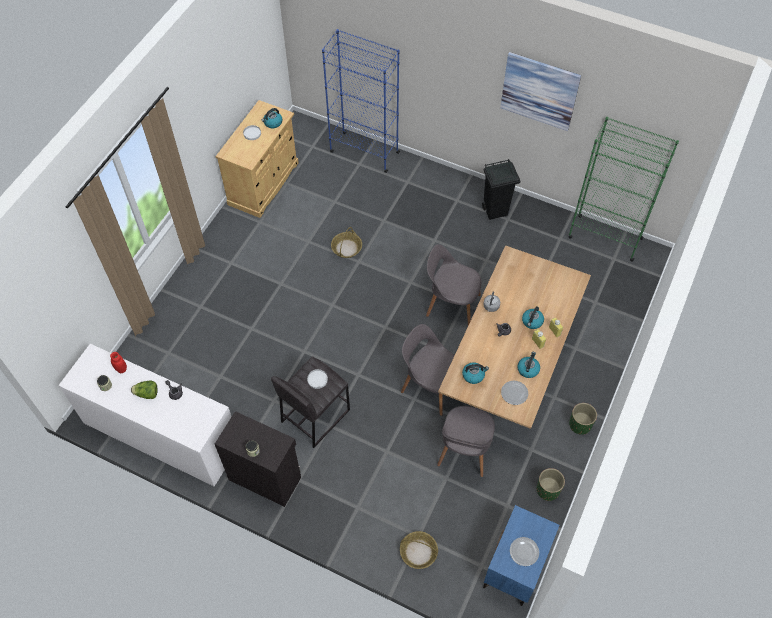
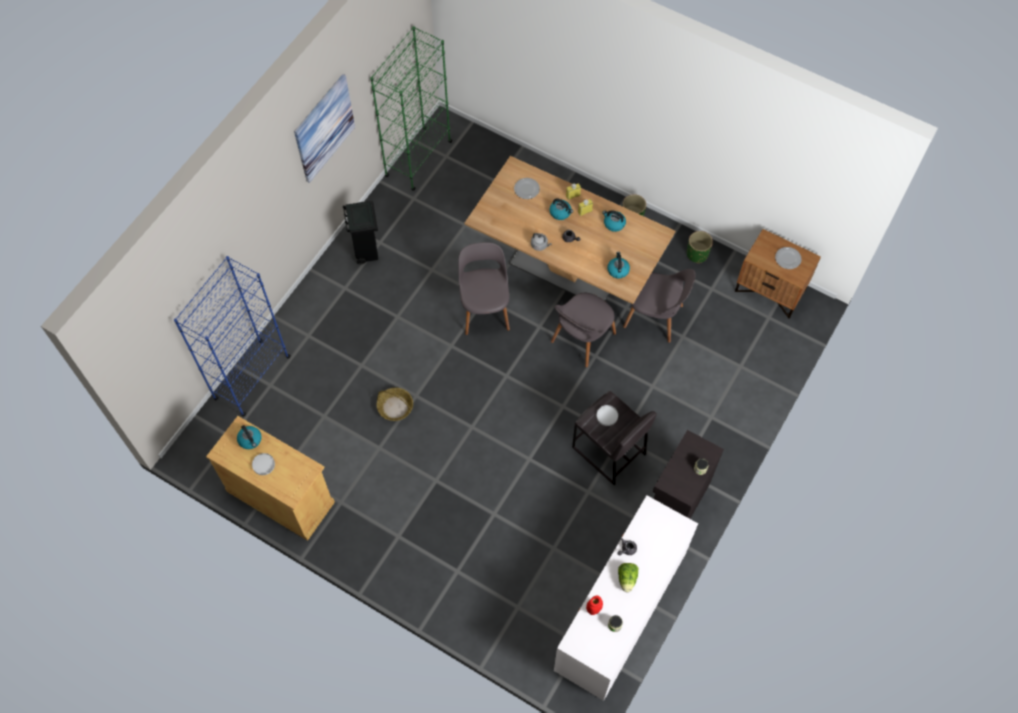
camera: 85 degrees left, 5 degrees up
(418, 552) = (756, 367): basket -> none
(451, 304) = (484, 309): grey chair -> grey chair turned 150 degrees clockwise
(514, 393) = (639, 238): plate -> plate (527, 189)
(515, 567) = (770, 290): blue nightstand -> brown nightstand

